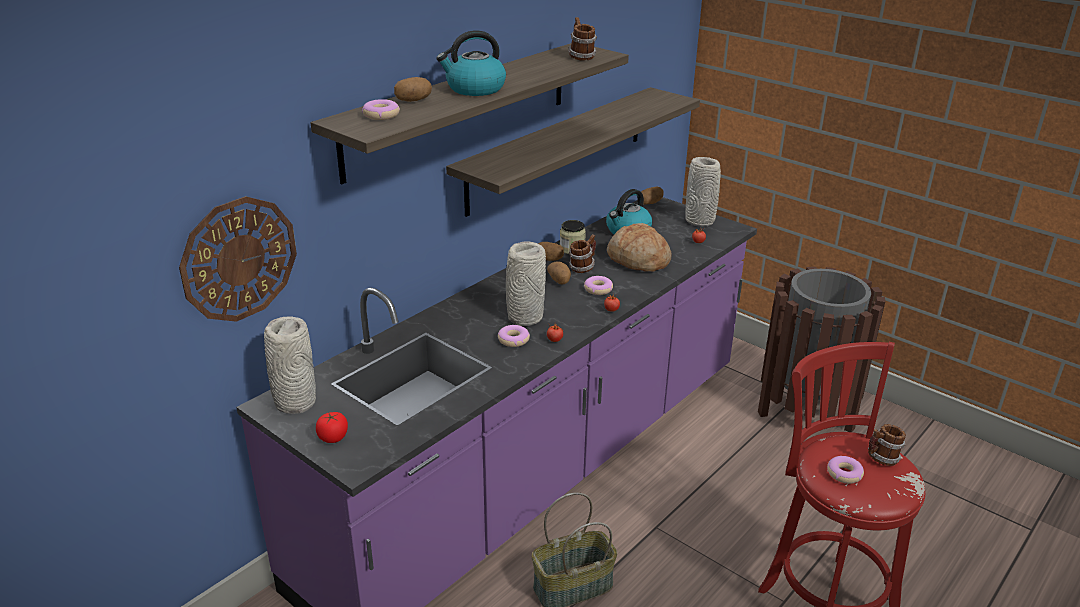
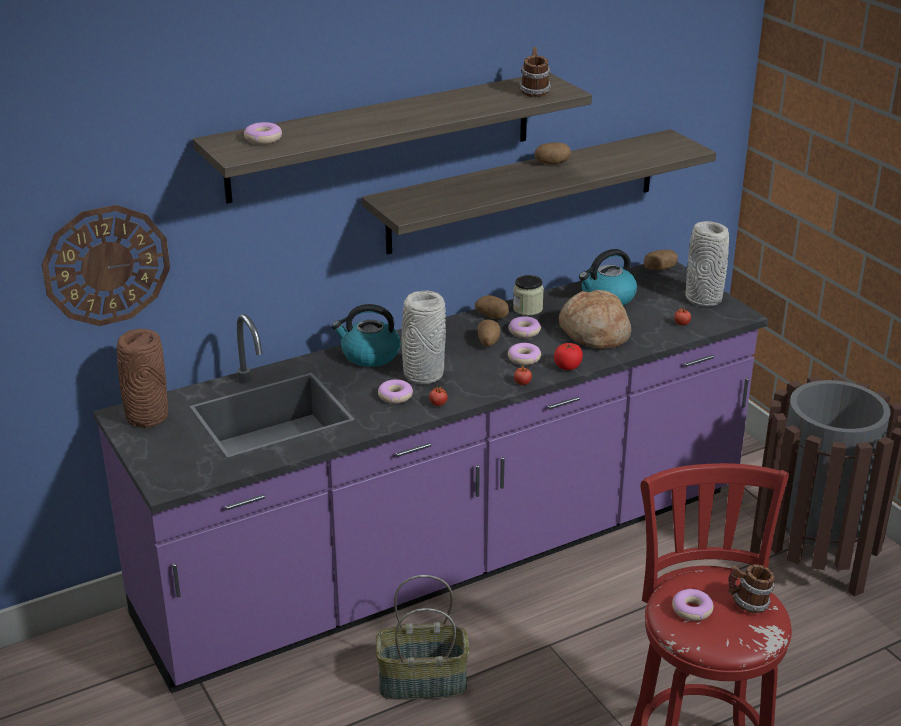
camera: 20 degrees right, 0 degrees up
(294, 403) = (146, 418): grey vase -> brown vase
(333, 437) = (162, 456): tomato -> tomato (567, 366)
(413, 100) = (309, 126): potato -> potato (552, 163)
(474, 89) = (382, 119): kettle -> kettle (369, 355)
(582, 267) = (524, 331): mug -> donut

